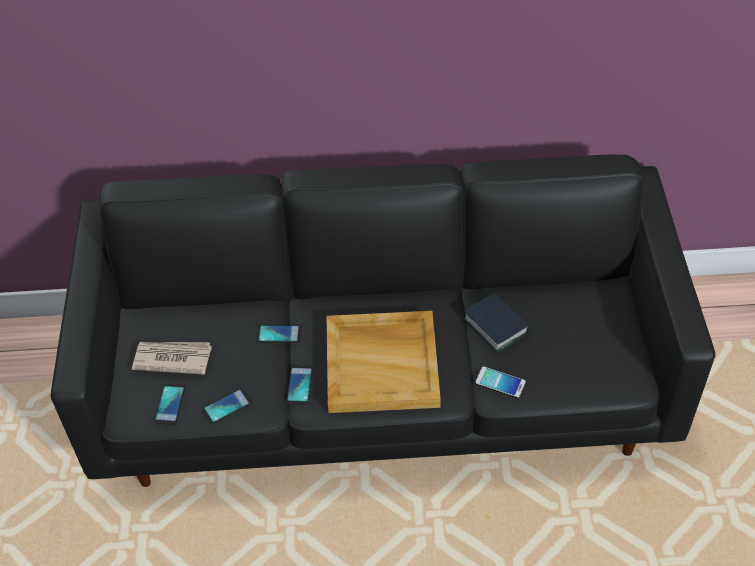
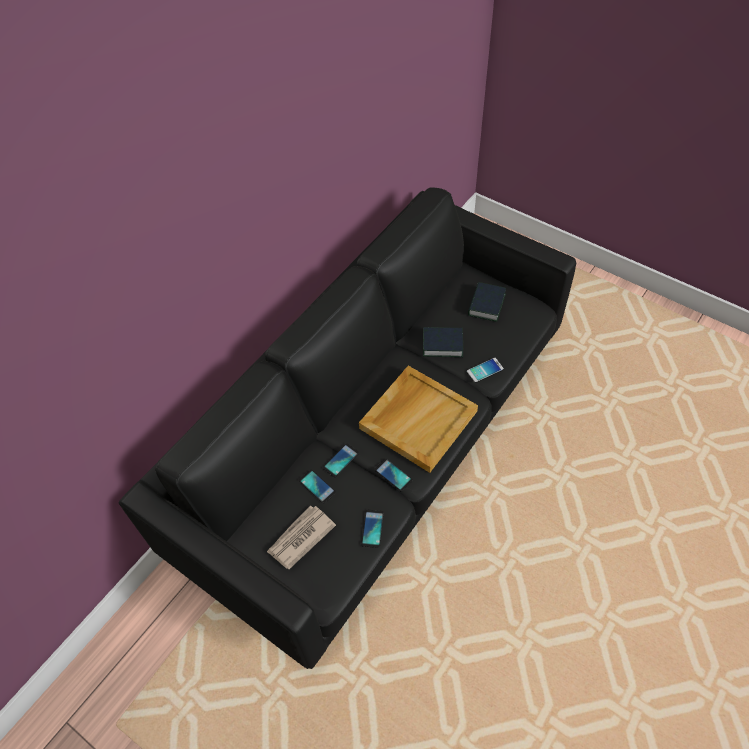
camera: 50 degrees left, 5 degrees up
(170, 404) = (339, 563): phone -> phone (317, 486)
(590, 330) = (486, 305): none -> book

